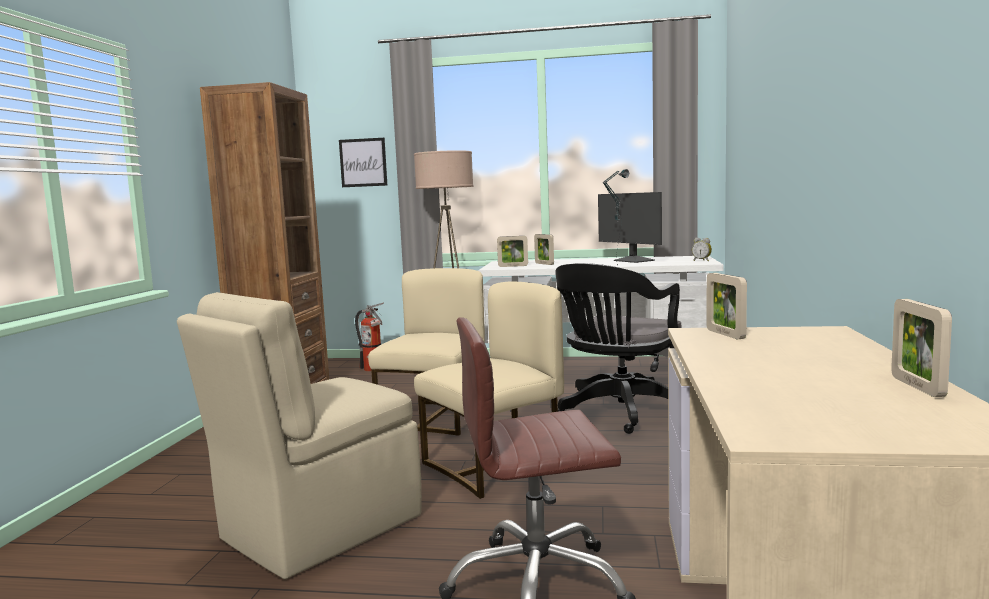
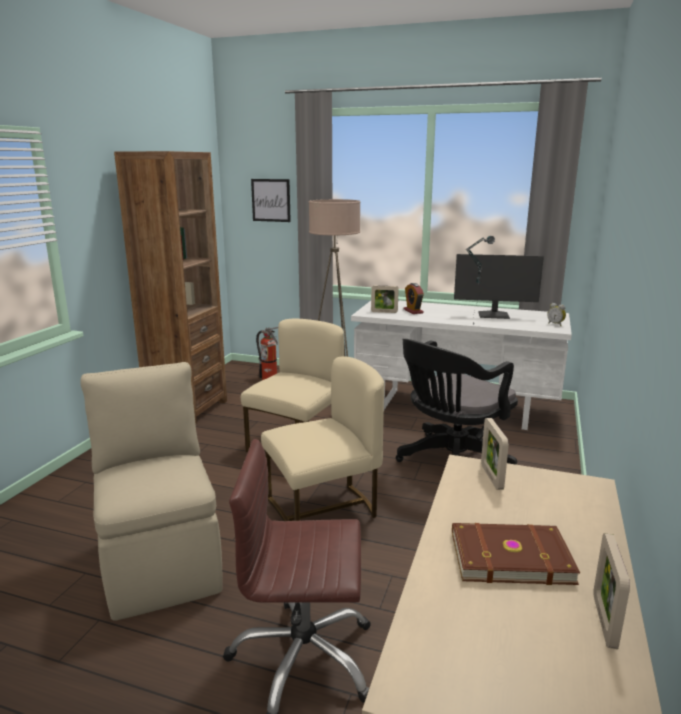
camera: 10 degrees right, 10 degrees up
(317, 529) = (161, 562): beige chair -> beige chair turned 105 degrees clockwise
(544, 264) = (413, 311): picture frame -> alarm clock
(633, 260) = (494, 315): monitor -> monitor turned 60 degrees counterclockwise
(789, 367) = (509, 556): none -> brown book

